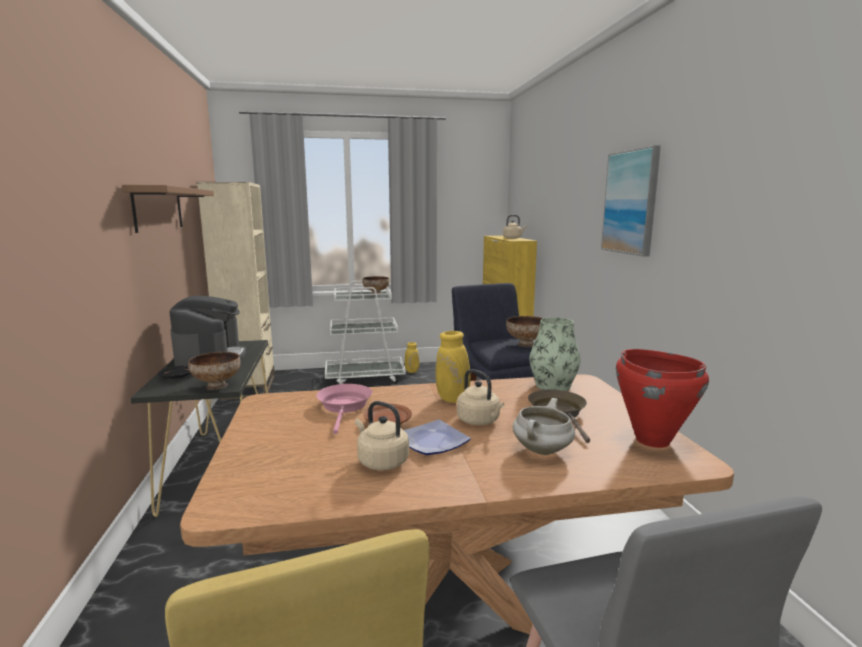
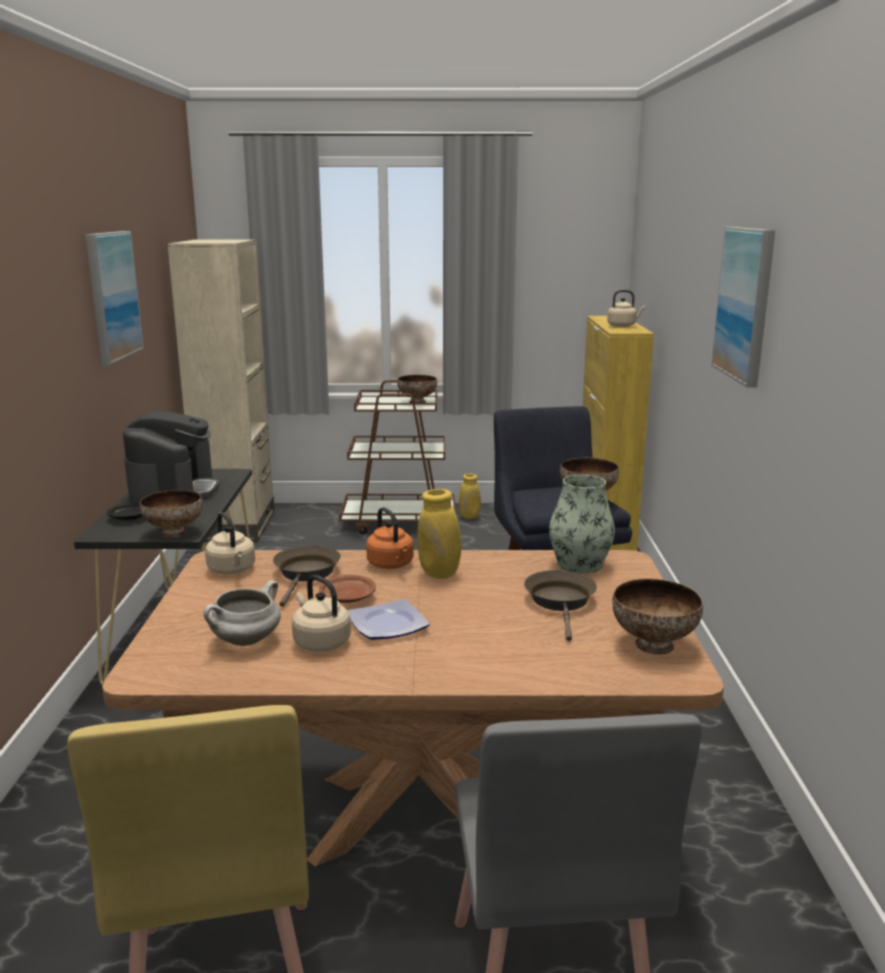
camera: 10 degrees right, 5 degrees up
(158, 208) = (112, 295): brown shelf -> picture
(345, 407) = (306, 574): pink frying pan -> brown frying pan
(365, 378) = (399, 522): white cart -> brown cart
(411, 395) = (391, 565): none -> orange kettle
(480, 421) = (457, 604): beige kettle -> beige kettle (232, 570)
(542, 451) = (509, 646): white cooking pot -> white cooking pot (245, 641)
(652, 440) = (653, 644): red cooking pot -> bowl

